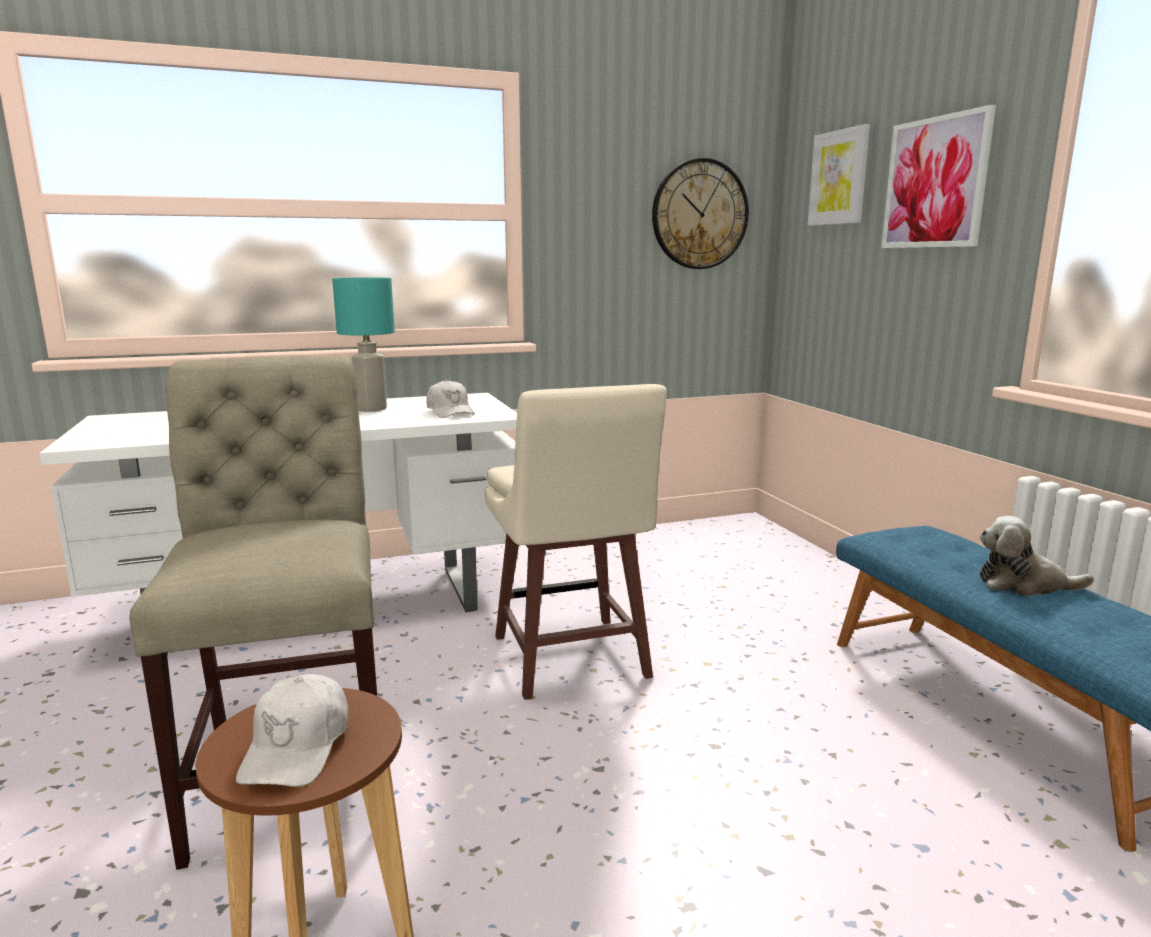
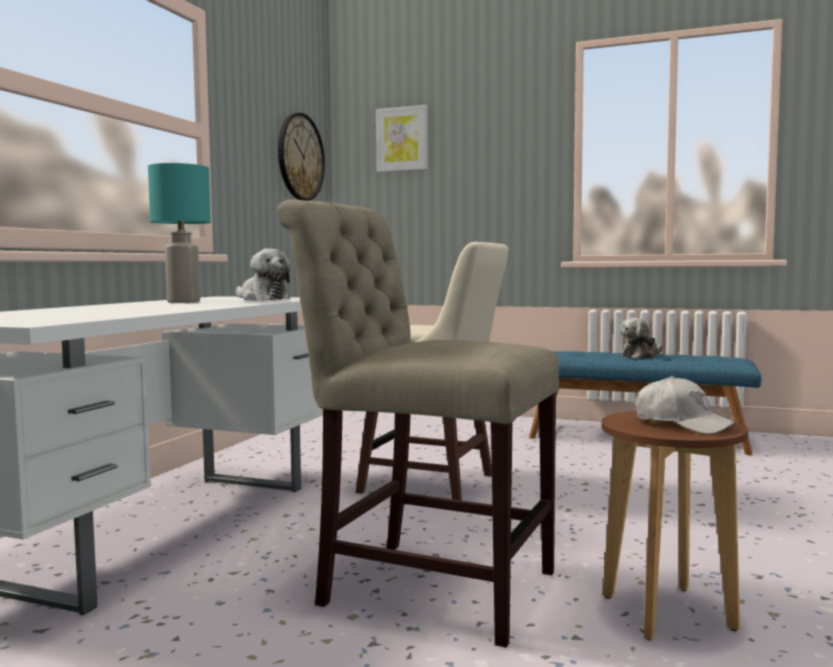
camera: 50 degrees left, 10 degrees down
(450, 412) = (262, 299): white cap -> plush toy
(935, 183) = (490, 144): picture -> none

